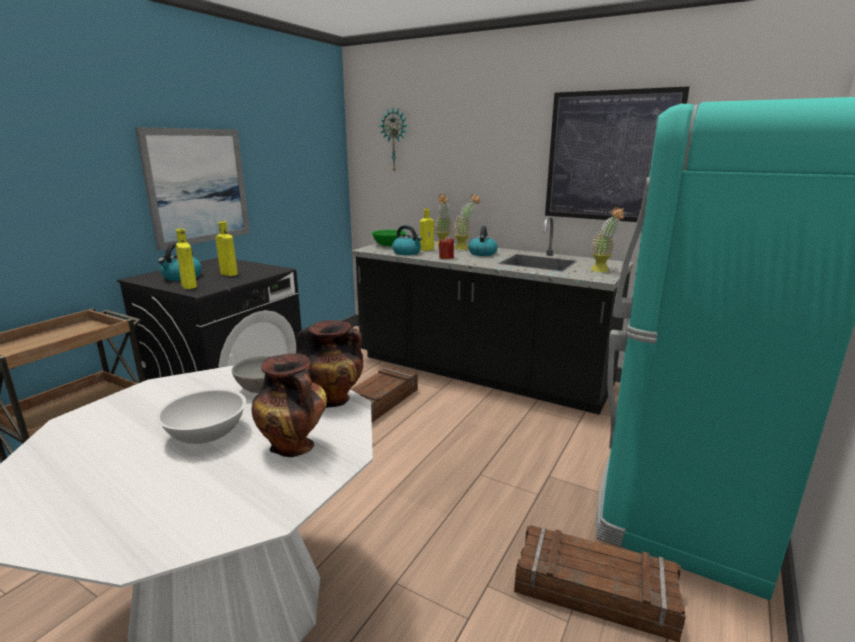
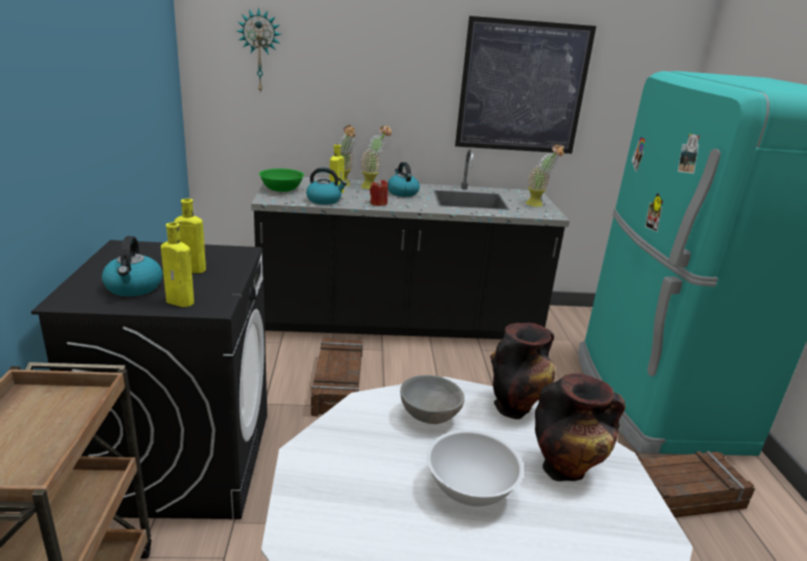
camera: 35 degrees left, 5 degrees up
(198, 186) = (78, 140): picture -> none

